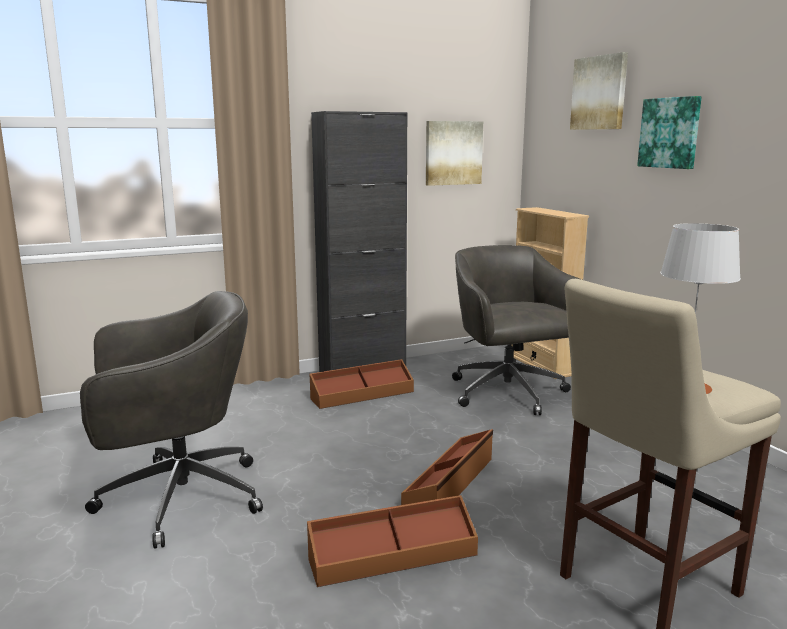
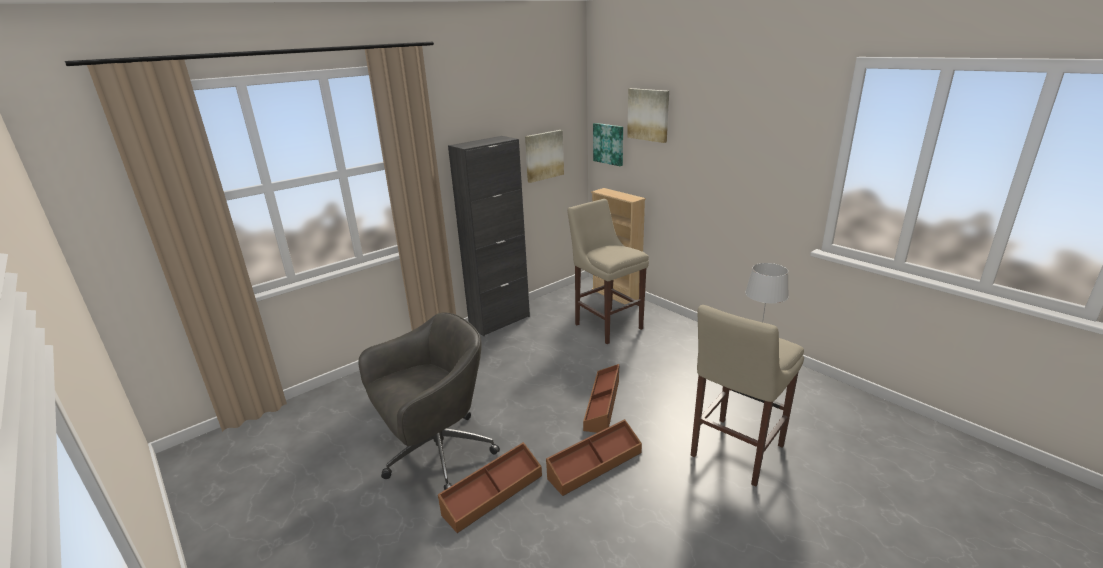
camera: 15 degrees left, 10 degrees up
(362, 394) = (510, 343): brown storage box -> brown storage box (492, 494)
(509, 394) = (606, 325): grey office chair -> beige stool
(670, 133) = (702, 150): picture -> picture (609, 144)

